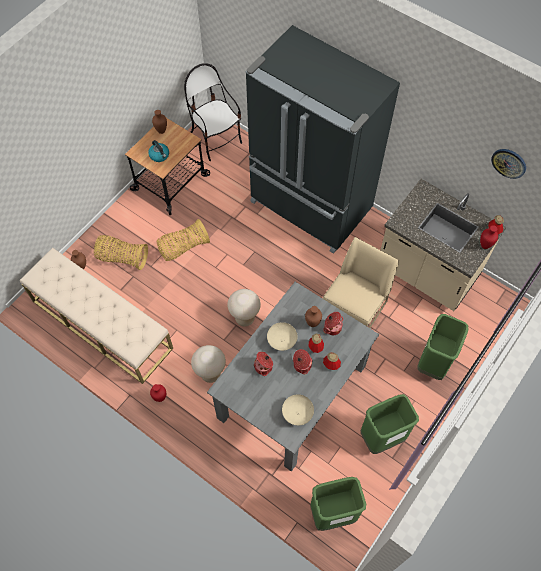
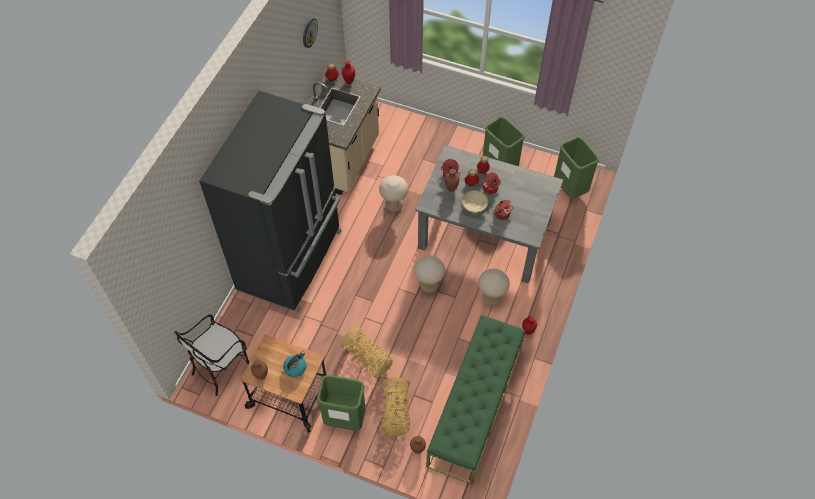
camera: 105 degrees left, 5 degrees down
(101, 324) = (475, 406): beige bench -> green bench
(297, 414) = (532, 183): beige bowl -> none
(354, 310) = (394, 205): beige chair -> beige stool
(433, 363) = (425, 146): green trash can -> green trash can (344, 419)

